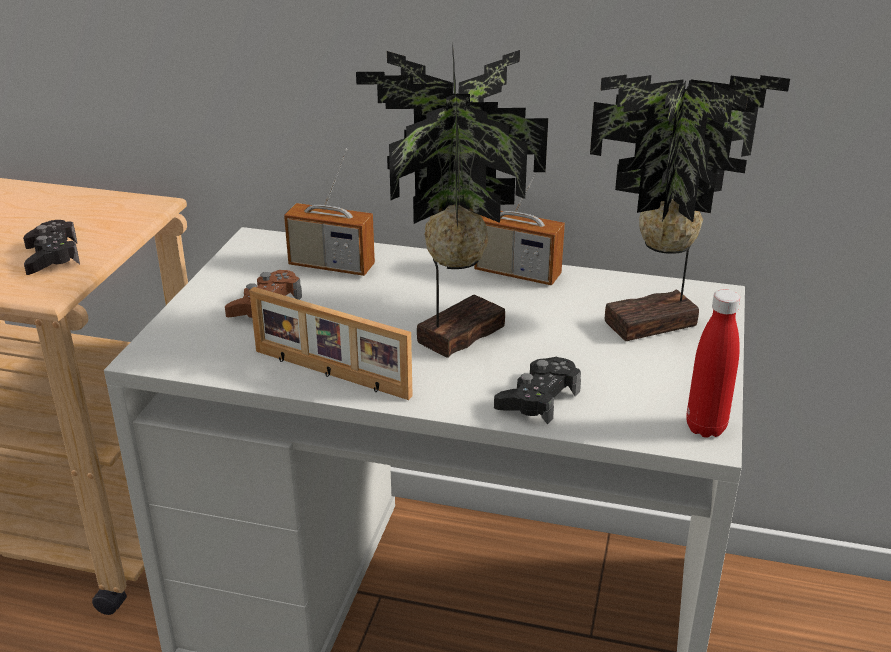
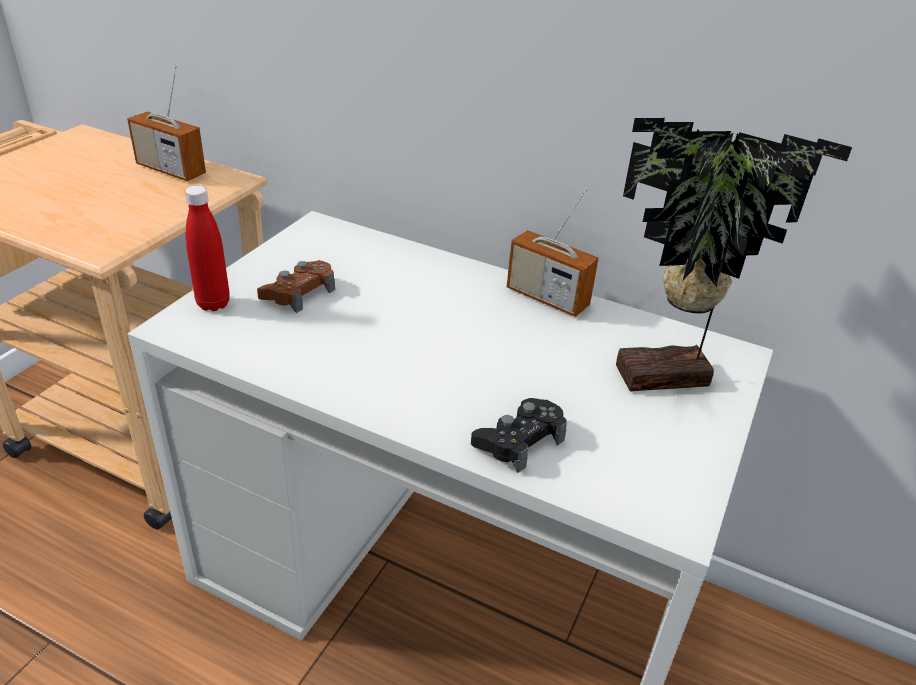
camera: 10 degrees right, 5 degrees up
(52, 256) = (124, 216): black game controller -> none
(330, 374) = (327, 375): picture frame -> none
(331, 266) = (375, 262): radio -> radio (171, 170)
(455, 333) = (463, 352): potted plant -> none
(705, 427) = (683, 509): red bottle -> red bottle (213, 304)

